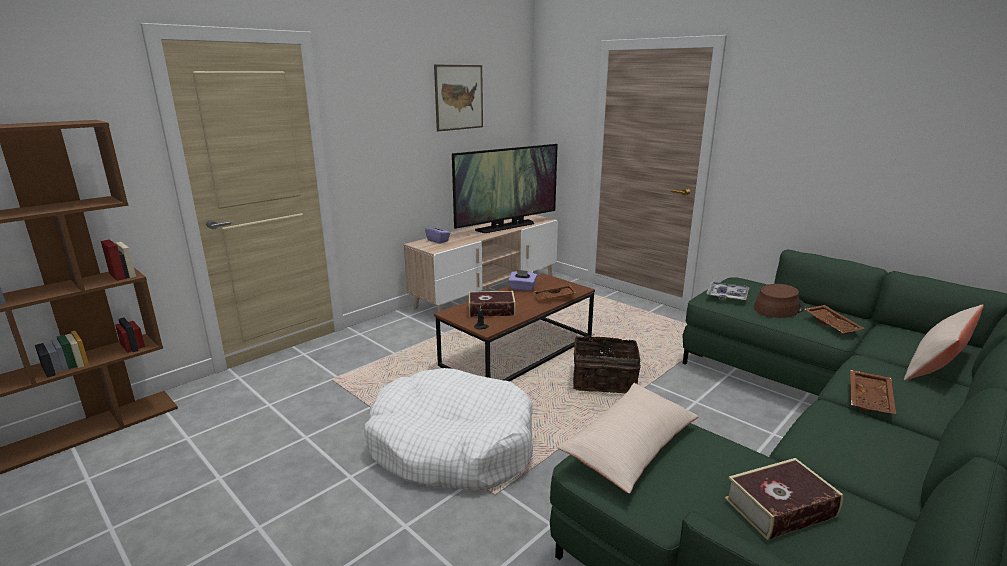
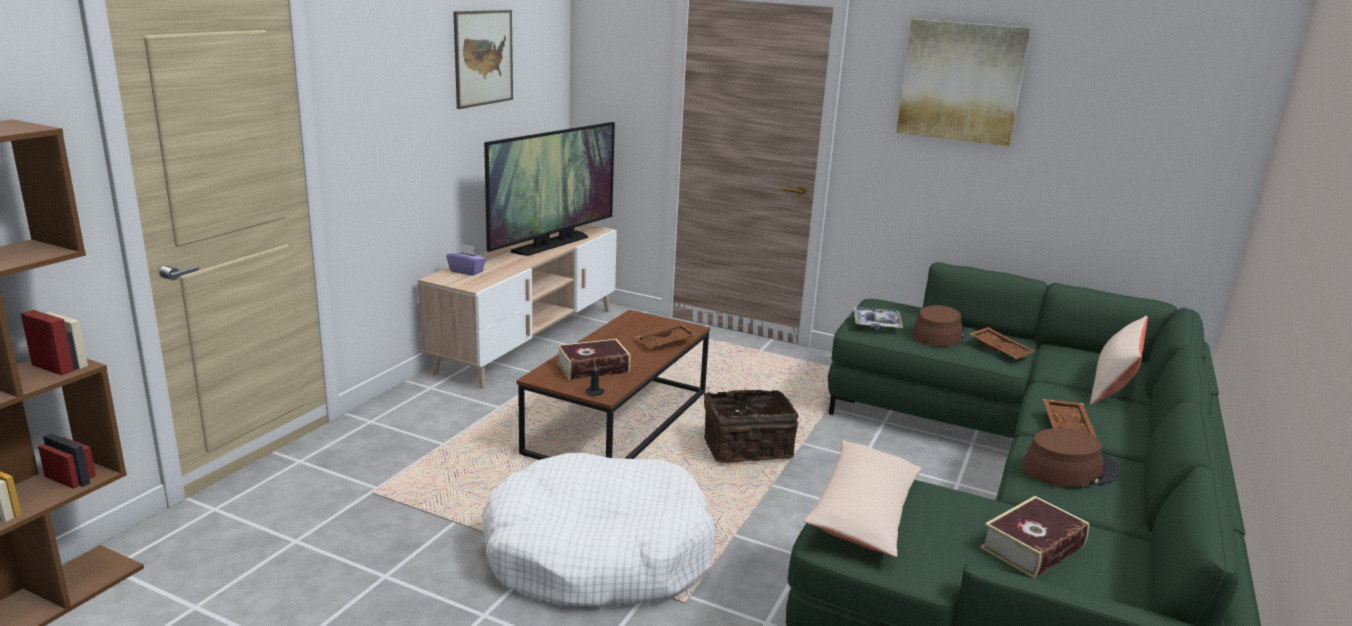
camera: 20 degrees left, 0 degrees up
(522, 288) = (615, 333): purple tissue box -> none
(818, 99) = (961, 82): none -> picture
(853, 437) = (1069, 469): none -> brown hat

